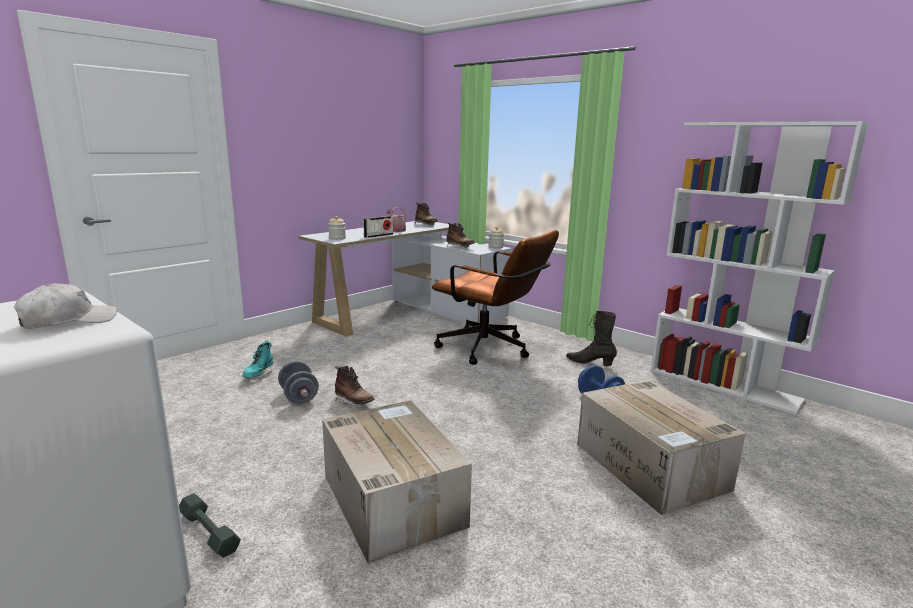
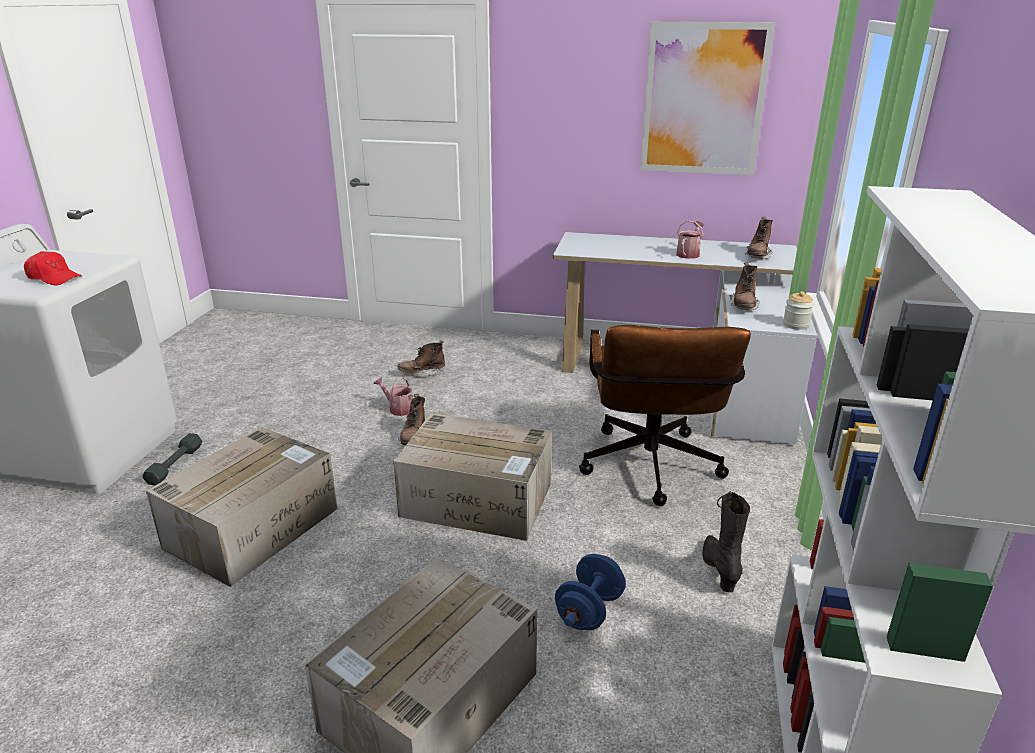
camera: 60 degrees right, 10 degrees up
(68, 321) = (54, 278): white cap -> red cap
(259, 375) = (422, 373): turquoise boot -> brown boot
(299, 397) = (398, 408): grey dumbbell -> watering can
(337, 238) = (581, 247): jar -> none
(367, 132) = (703, 99): none -> picture
(378, 235) = (635, 256): radio -> none
(463, 401) = (479, 500): none -> cardboard box

